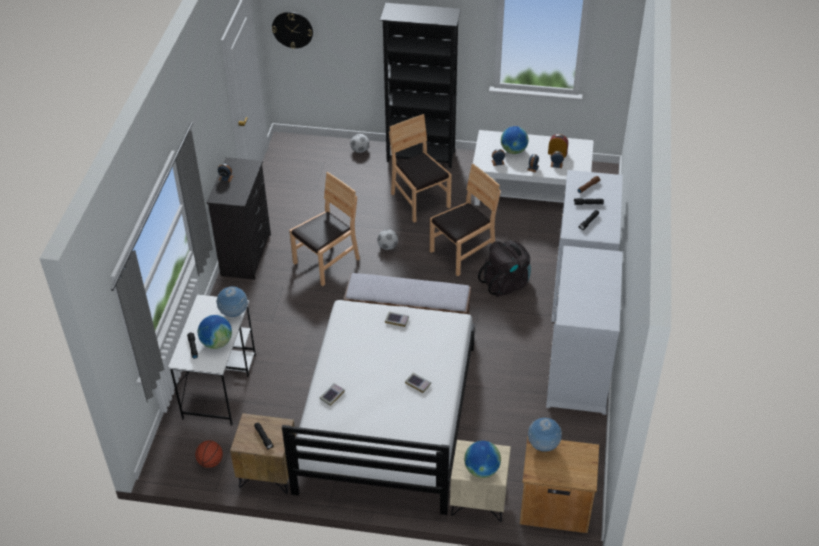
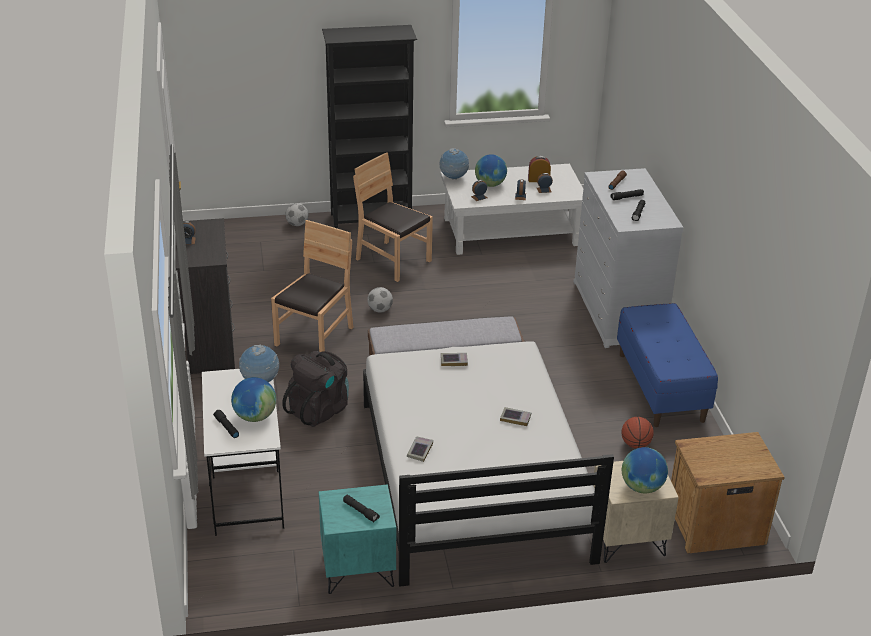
camera: 20 degrees left, 10 degrees down
(210, 462) = (277, 574): basketball -> basketball (635, 444)
(268, 473) = (358, 570): brown nightstand -> turquoise nightstand
(292, 29) = (207, 80): wall clock -> none
(463, 253) = (470, 301): brown chair -> none
(506, 283) = (534, 321): black backpack -> black backpack (319, 409)
(543, 445) = (699, 446): globe -> globe (453, 178)
(578, 369) = (661, 387): white dresser -> blue bench

